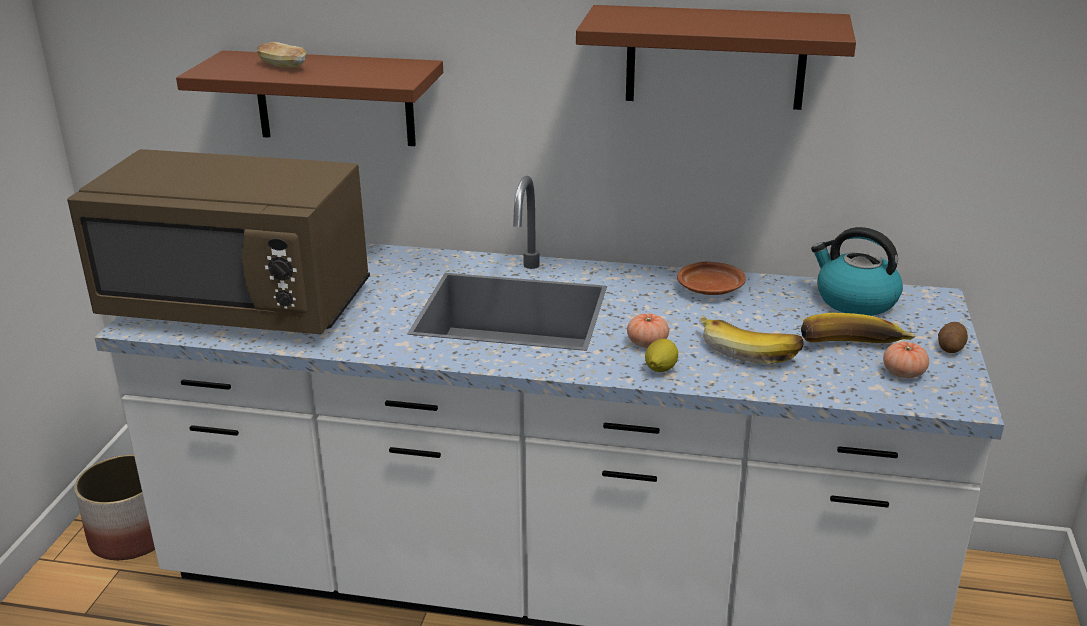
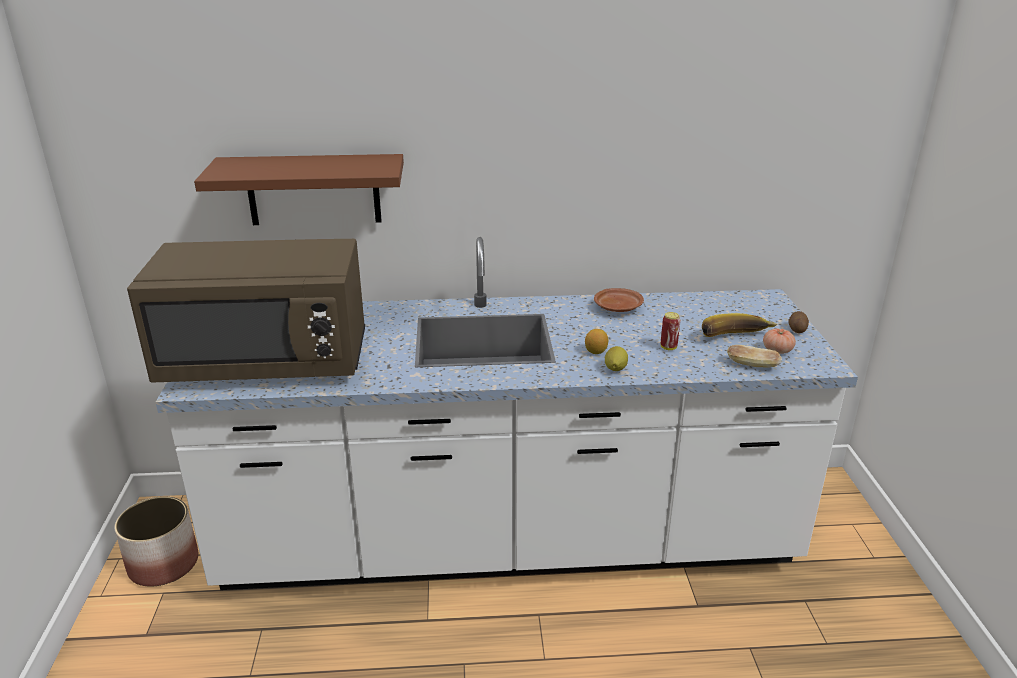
camera: 15 degrees left, 0 degrees up
(283, 67) = (279, 167): bread -> bread (752, 365)
(647, 343) = (595, 352): tomato -> lemon
(715, 57) = (610, 138): brown shelf -> none
(749, 350) = (668, 347): banana -> can
(854, 300) = (718, 305): kettle -> none

